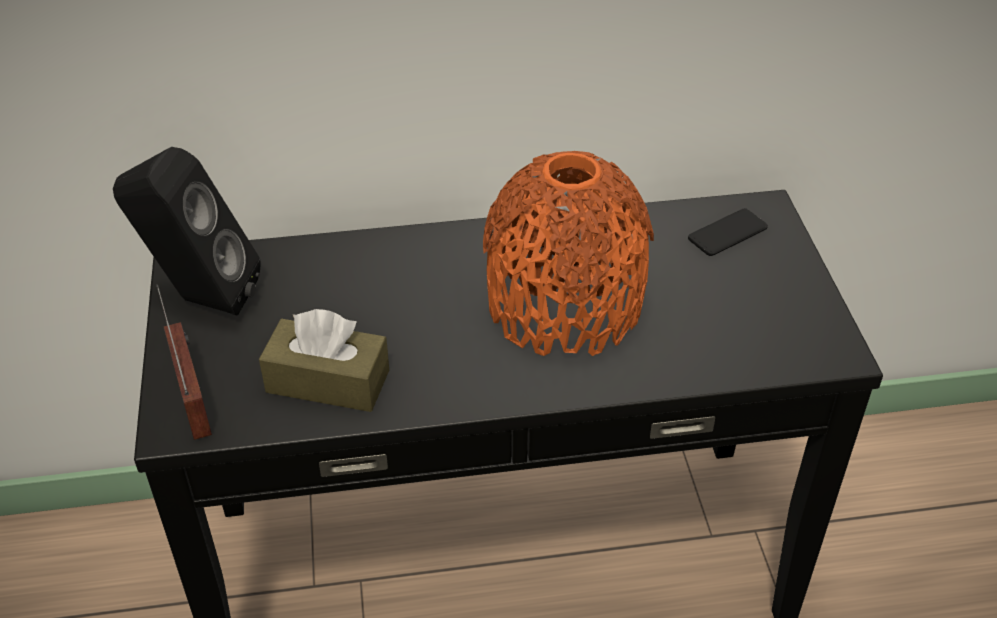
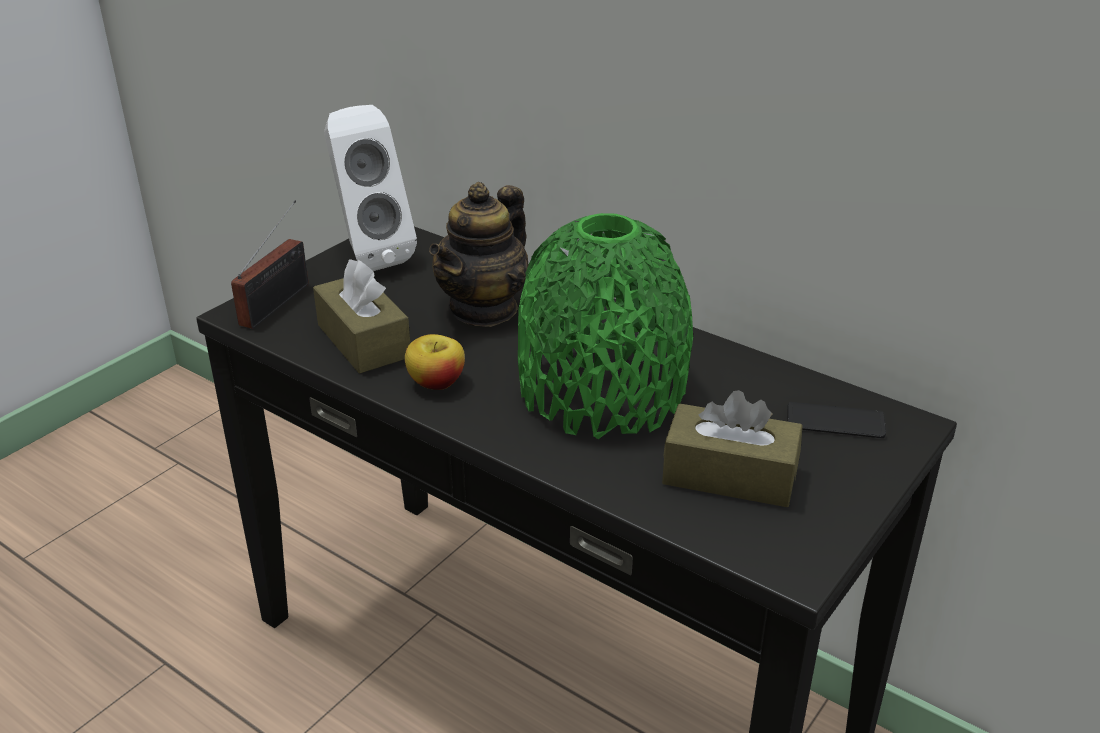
camera: 45 degrees right, 10 degrees down
(200, 299) = (368, 256): black speaker -> white speaker
(378, 290) = (484, 309): none -> teapot
(441, 378) = (436, 382): none -> apple
(564, 305) = (602, 391): orange vase -> green vase
(725, 316) = (729, 475): none -> brown tissue box

